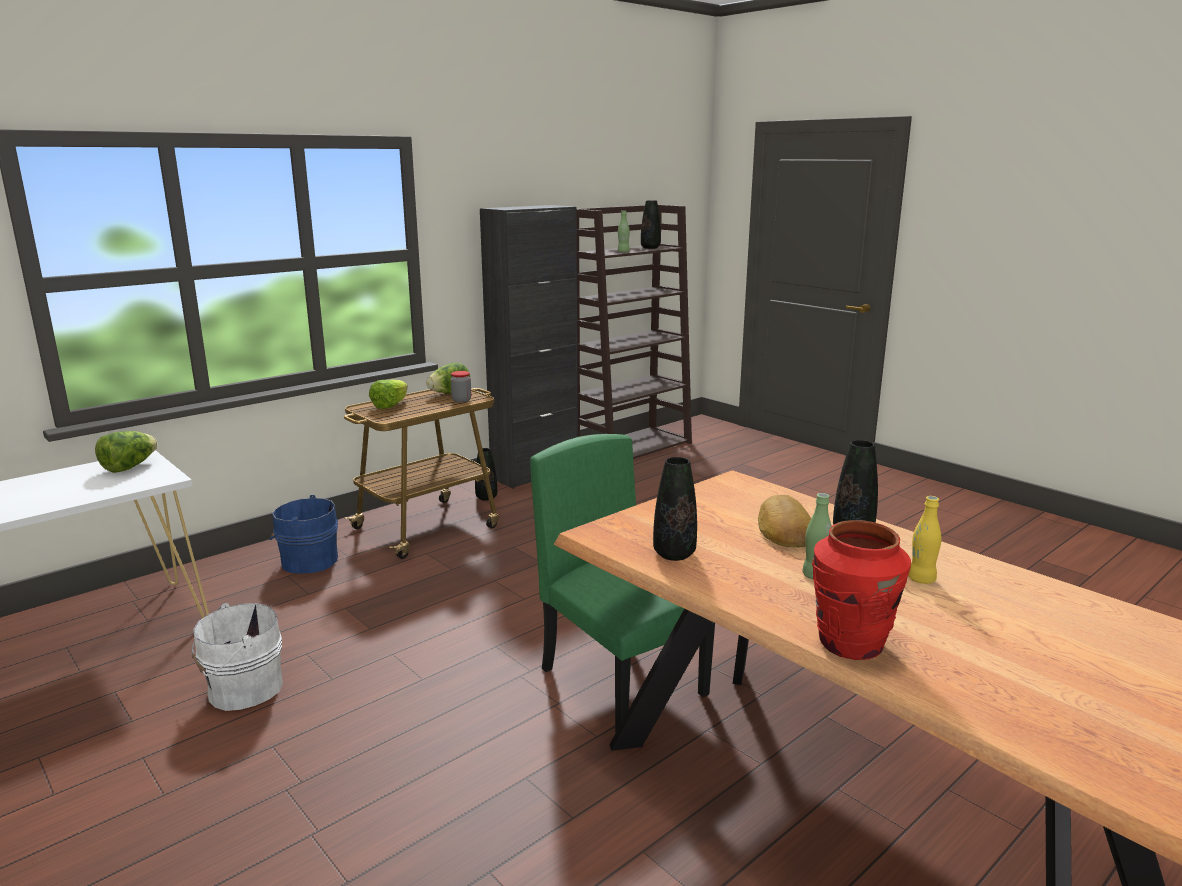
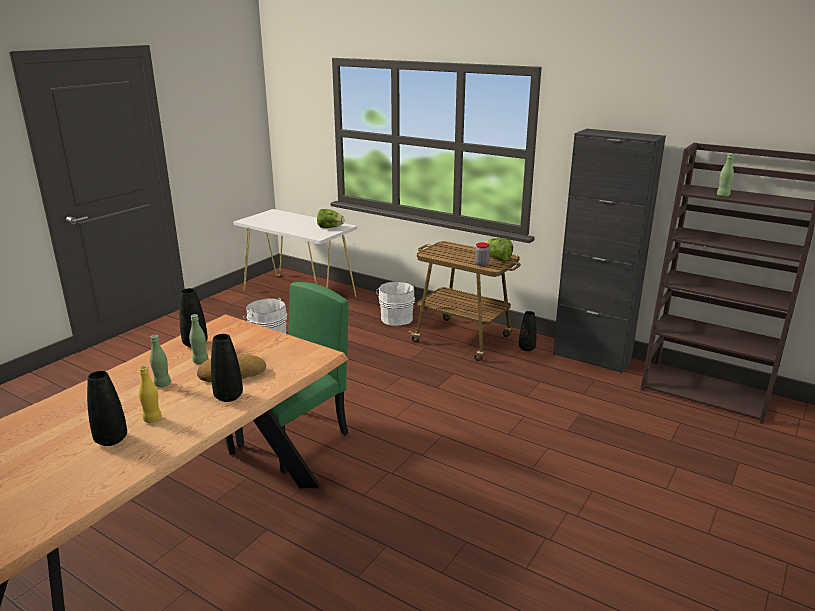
camera: 75 degrees right, 5 degrees up
(307, 561) = (396, 318): blue bucket -> white bucket
(390, 405) = (456, 250): lettuce -> none
(650, 248) = (778, 201): black vase -> black vase (111, 439)
(740, 550) = (200, 361): none -> green bottle
(851, 644) = (79, 394): red vase -> none

